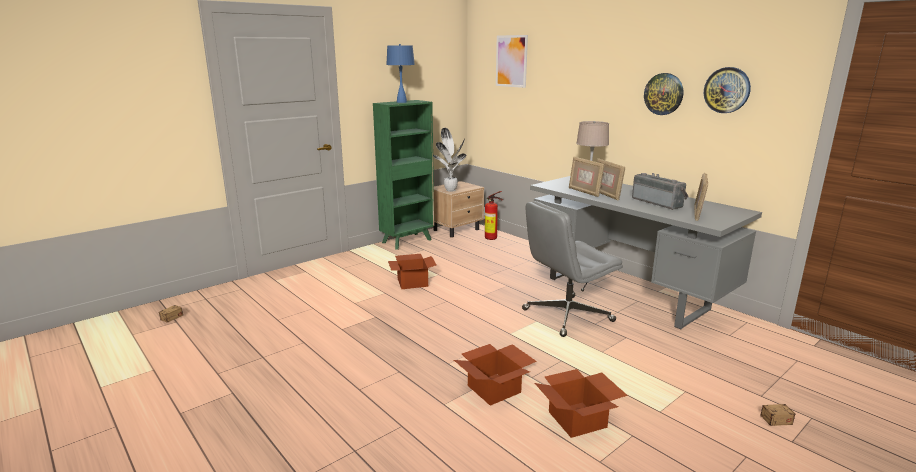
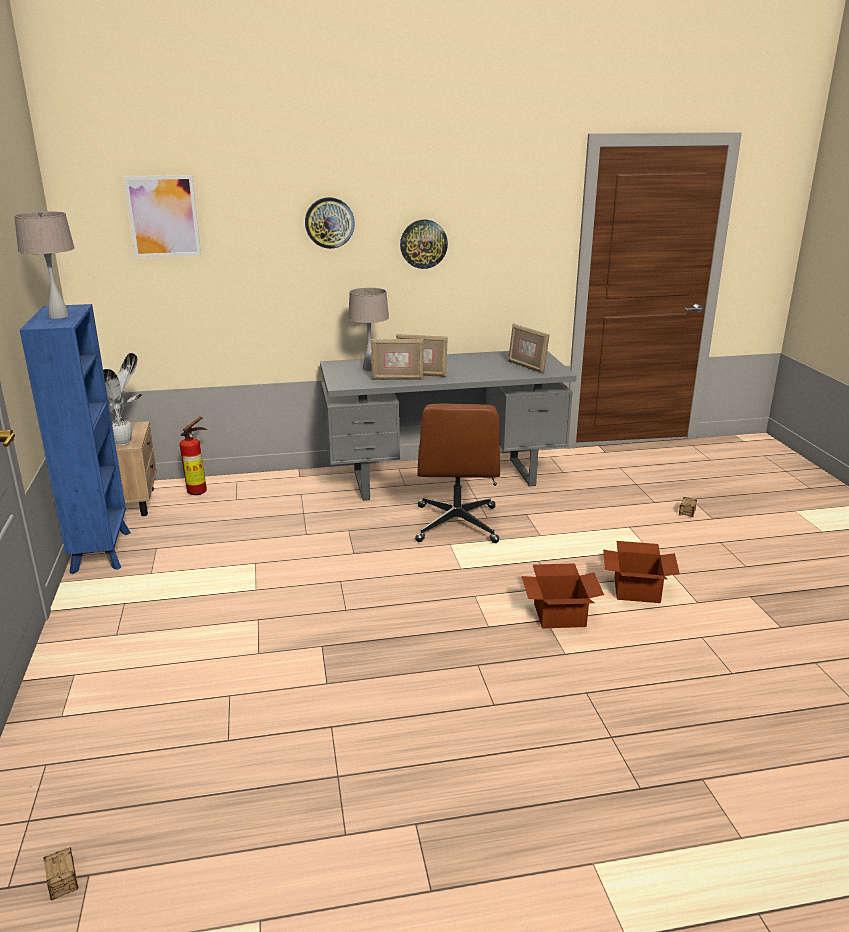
camera: 60 degrees left, 5 degrees up
(402, 102) = (59, 316): blue table lamp -> beige table lamp
(408, 241) = (102, 551): green bookcase -> blue bookcase
(413, 282) = (253, 588): cardboard box -> none
(566, 316) = (457, 525): grey office chair -> brown office chair
(658, 202) = (475, 367): radio -> none
(727, 90) = (493, 233): wall clock -> wall clock (329, 222)

